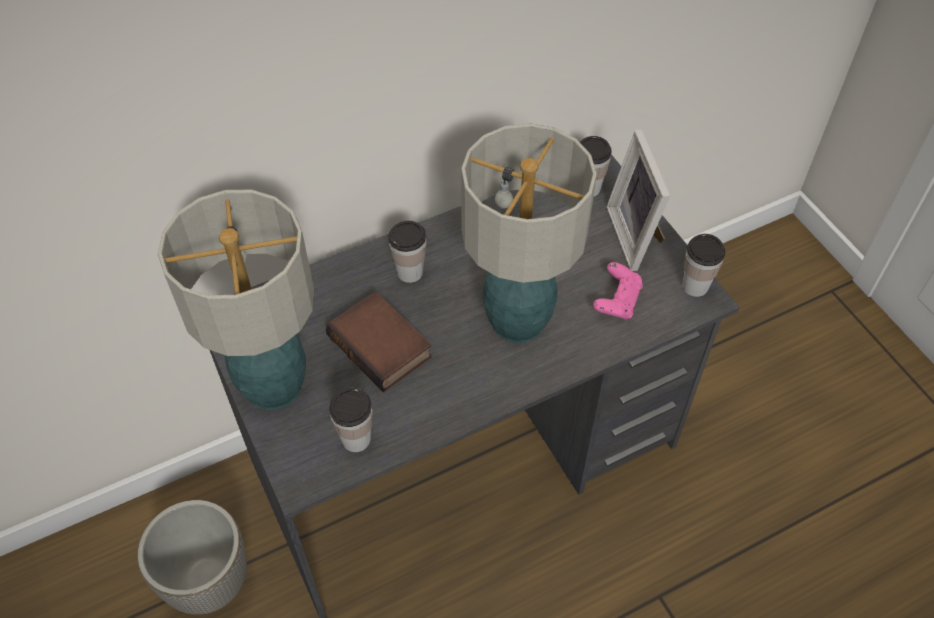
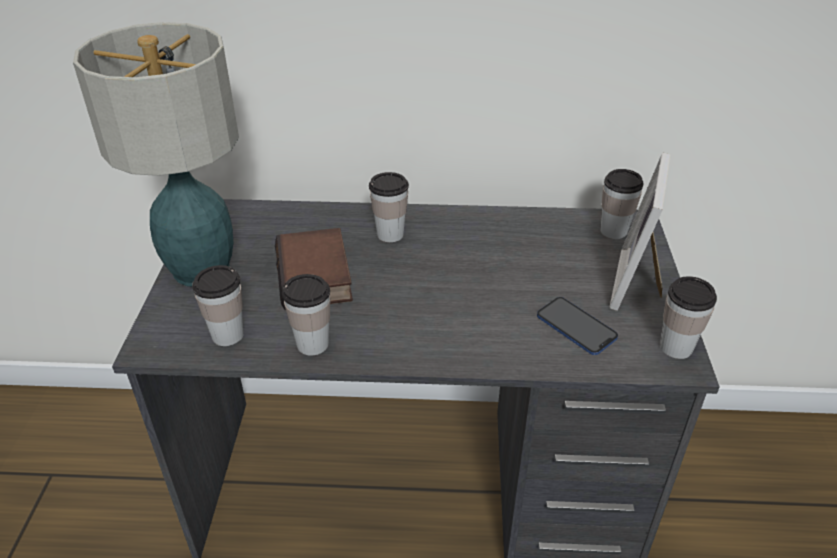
camera: 30 degrees right, 15 degrees down
(208, 581) = (137, 478): planter -> none
(432, 413) = (312, 344): none -> cup
(516, 322) = (456, 305): table lamp -> none
(617, 300) = (576, 327): pink game controller -> phone

